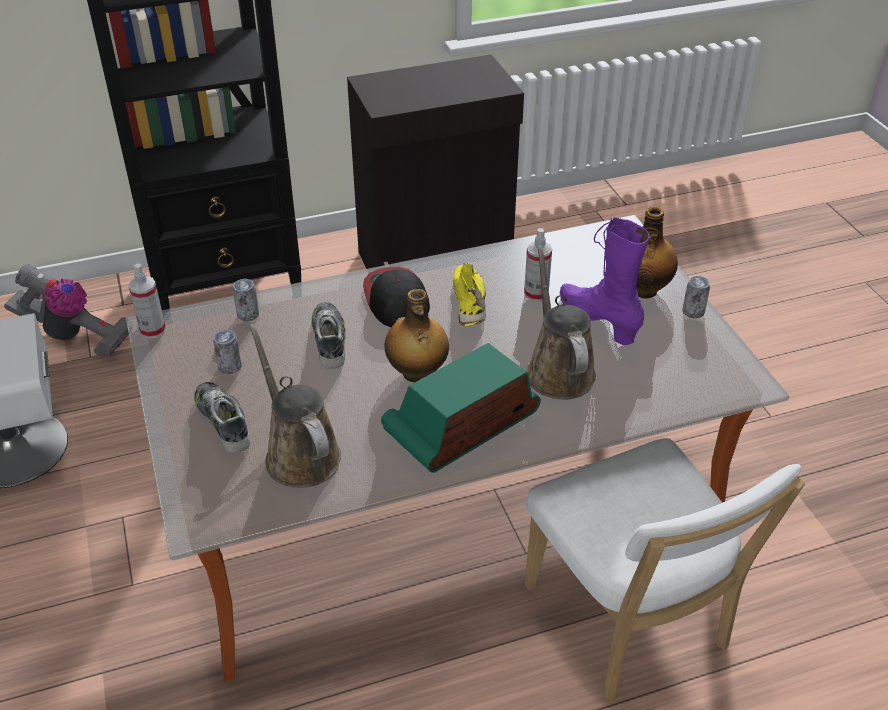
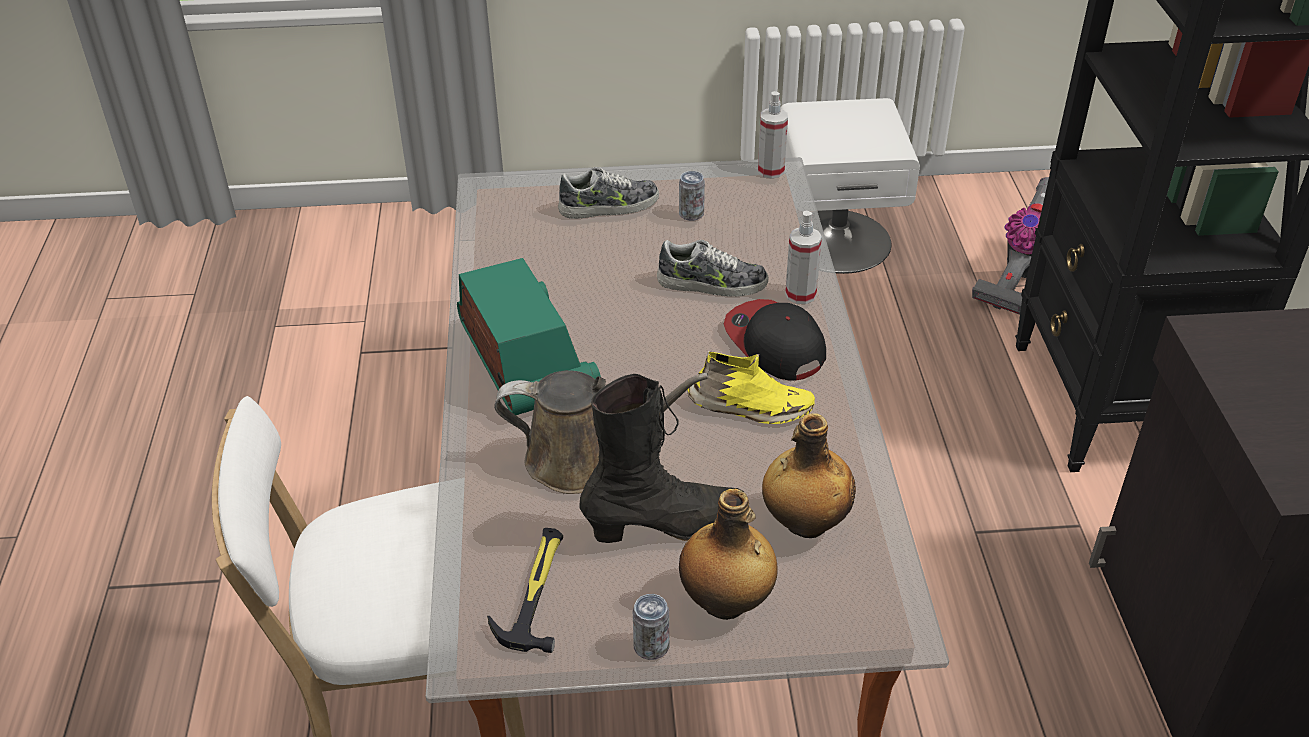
camera: 105 degrees right, 0 degrees up
(248, 315) = (778, 231): can -> none
(299, 453) = (541, 247): brown watering can -> none
(395, 300) = (774, 343): cap -> cap turned 120 degrees counterclockwise
(416, 373) = (627, 340): bottle -> bottle (804, 523)
(536, 294) = (749, 476): spray bottle -> spray bottle (800, 294)
(598, 321) = (666, 526): purple boot -> black boot
(683, 367) = (535, 590): none -> hammer

